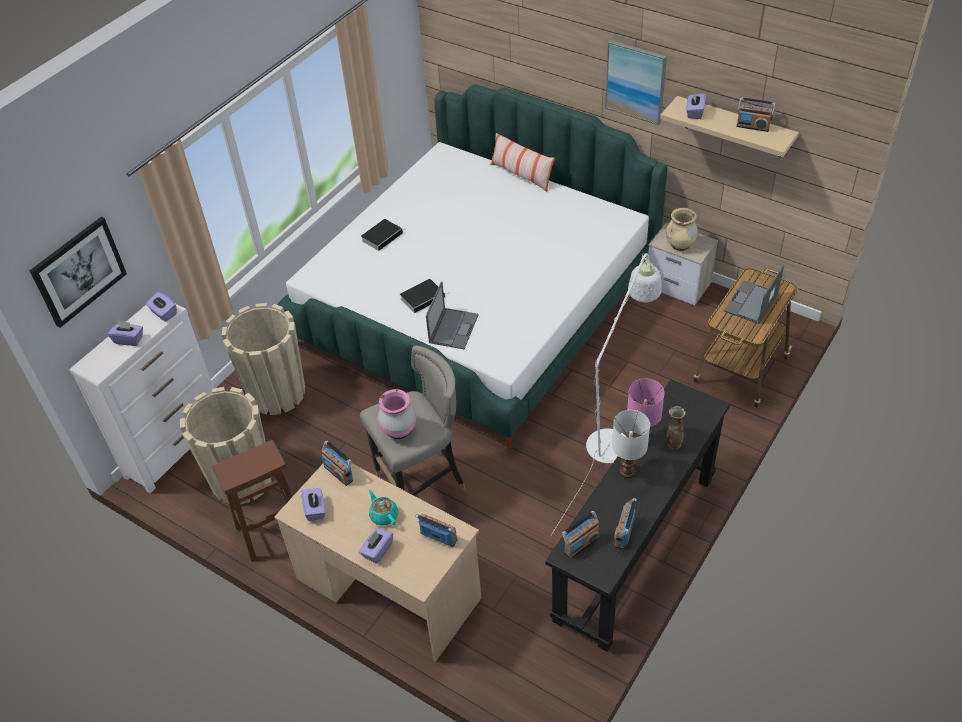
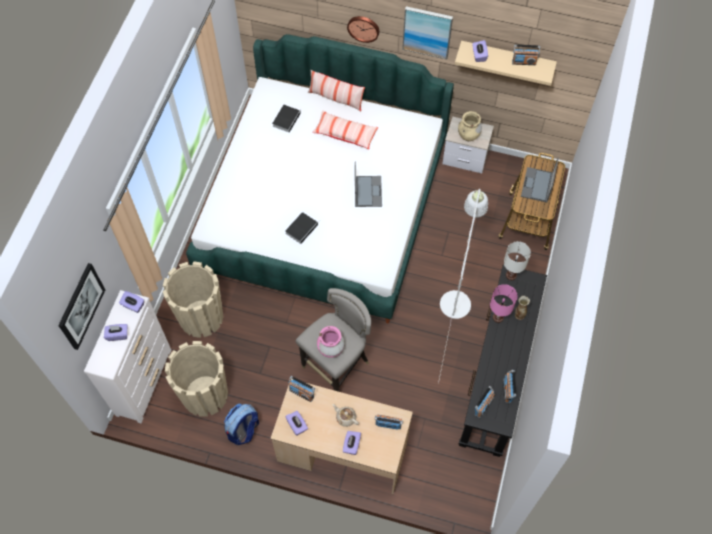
camera: 20 degrees left, 15 degrees up
(270, 532) = (243, 430): brown stool -> backpack
(382, 236) = (249, 178): book -> book (286, 119)
(384, 515) = (345, 417): turquoise teapot -> beige teapot
(453, 328) = (334, 250): laptop -> laptop (368, 191)
(518, 211) = (345, 134): none -> pillow
(561, 75) = (363, 28): none -> wall clock
(626, 471) = (495, 344): white table lamp -> white table lamp (510, 275)

